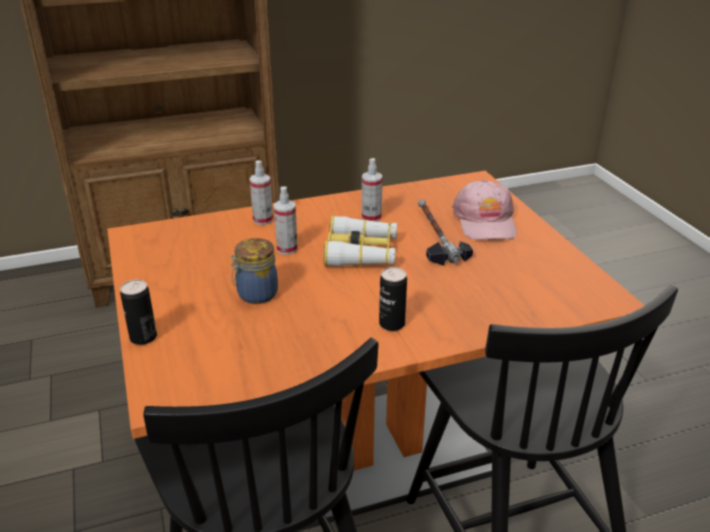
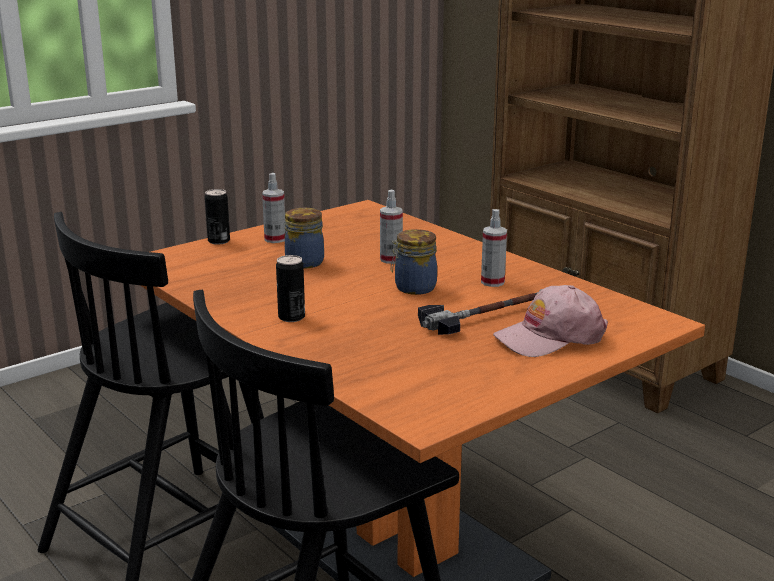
camera: 70 degrees right, 10 degrees down
(263, 220) = (437, 242): spray bottle -> spray bottle (275, 239)
(361, 252) = (413, 288): binoculars -> jar

